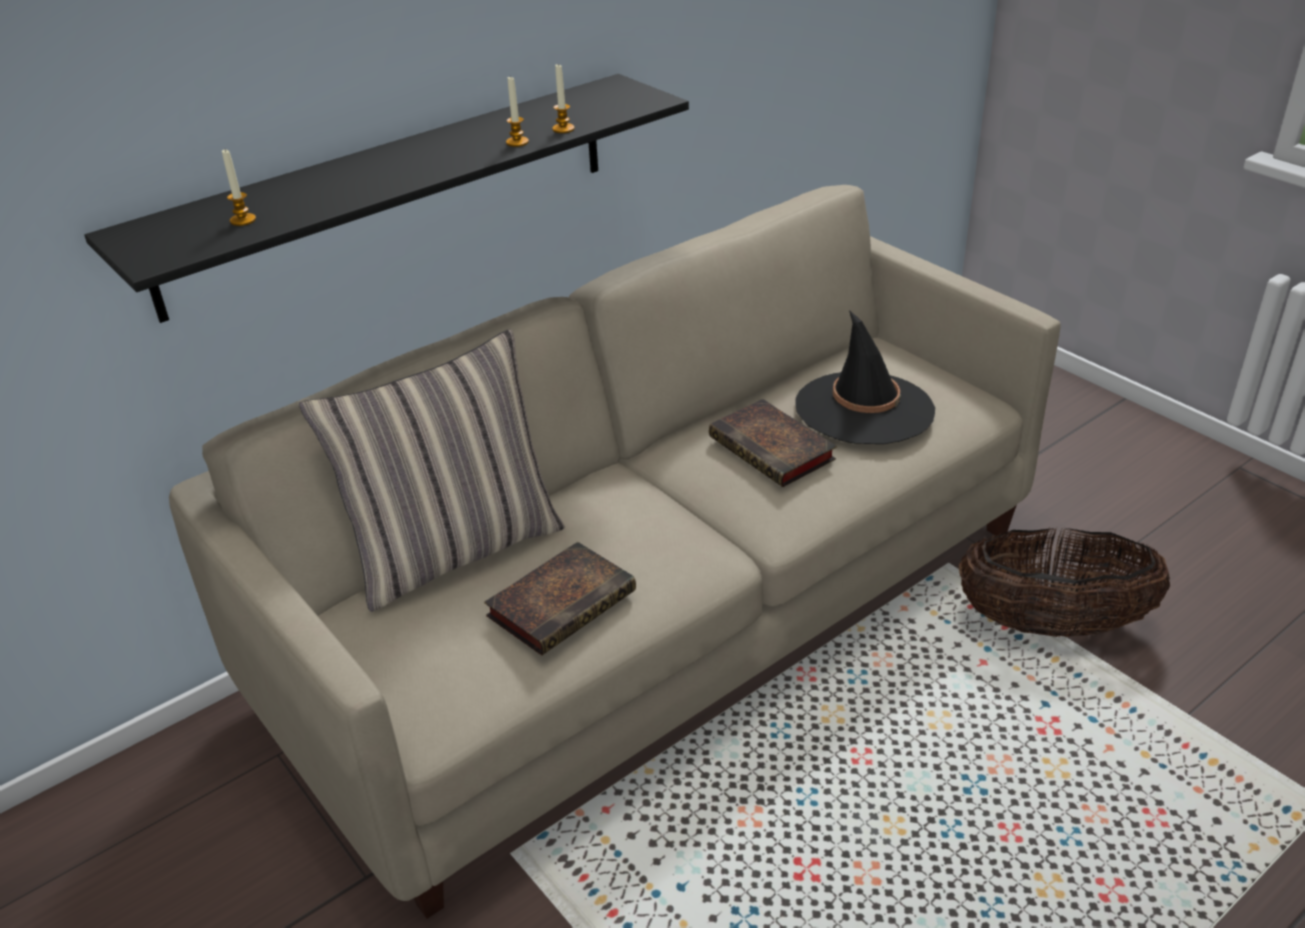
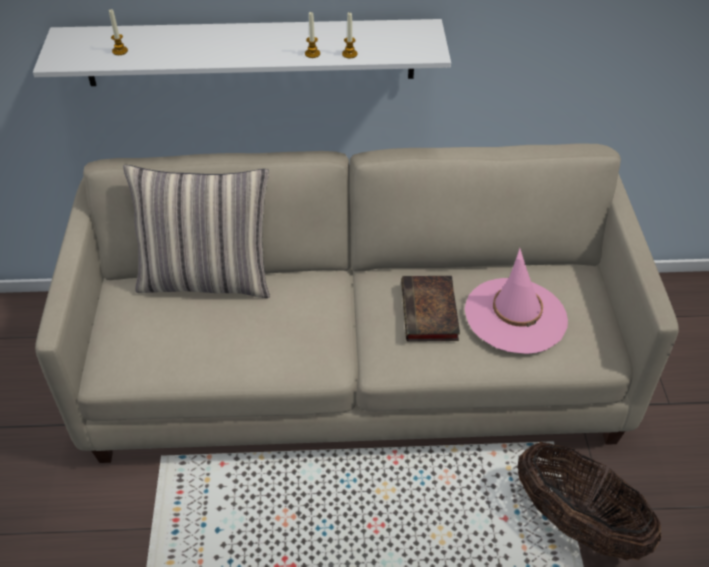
camera: 35 degrees right, 10 degrees up
(391, 192) = (250, 52): black shelf -> white shelf
(563, 602) = (223, 343): book -> none
(864, 408) = (515, 315): black hat -> pink hat

